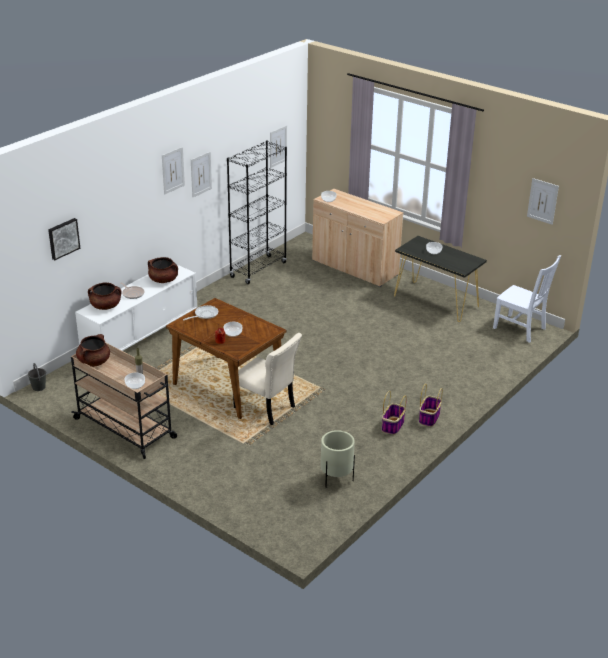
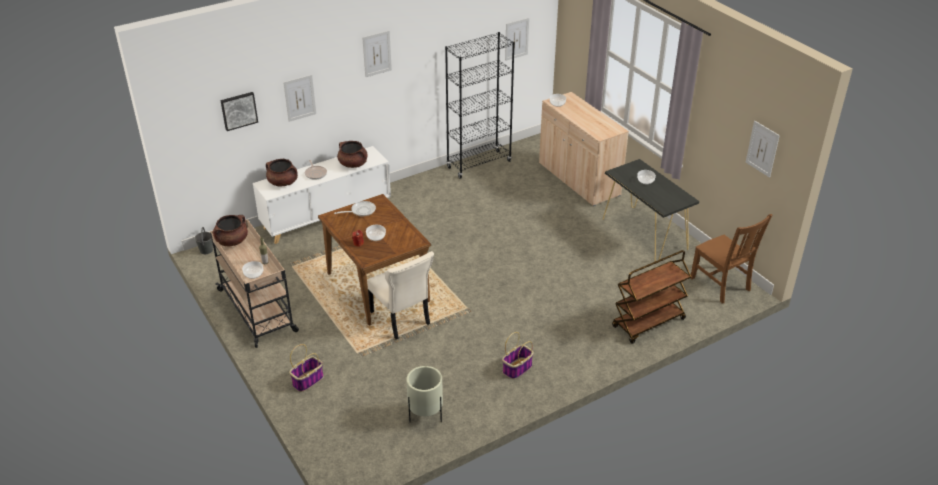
camera: 20 degrees right, 5 degrees up
(201, 174) = (413, 60): picture -> picture (300, 98)
(429, 417) = (561, 368): basket -> basket (308, 380)
(480, 369) = (648, 323): none -> brown cart
(521, 329) = (721, 285): white chair -> brown chair

